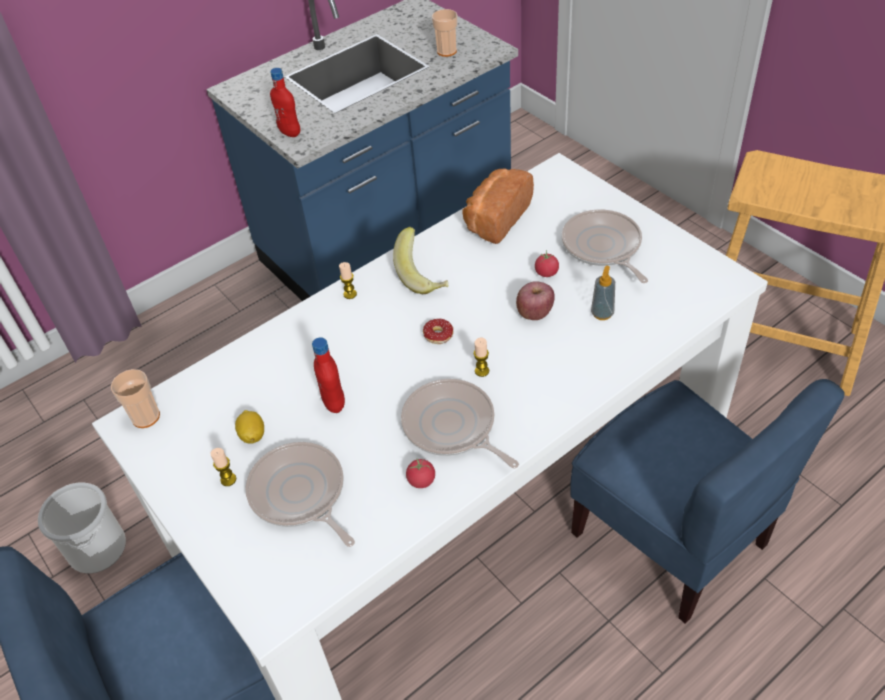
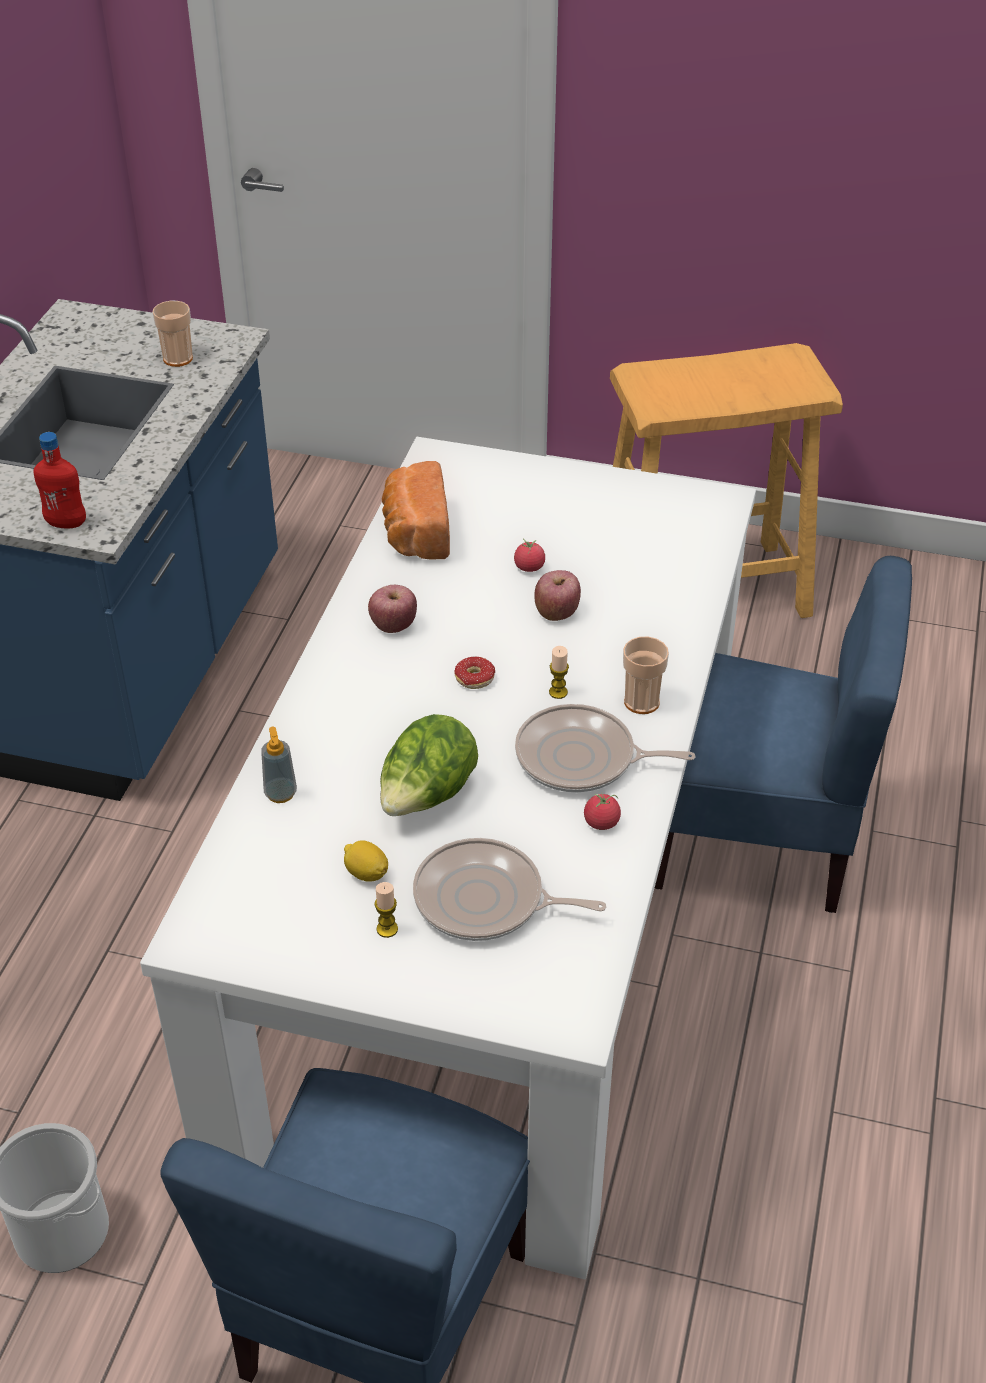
camera: 40 degrees left, 5 degrees down
(146, 417) = (208, 920): cup -> cup (641, 702)
(334, 403) = (427, 797): red bottle -> lettuce
(350, 294) = (324, 681): candle -> none
(424, 276) = (393, 625): banana -> apple
(602, 313) = (627, 584): soap dispenser -> soap dispenser (280, 793)
(603, 247) = (564, 518): frying pan -> none

